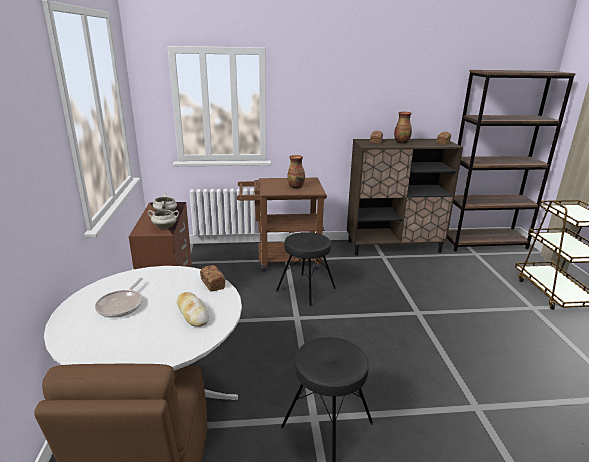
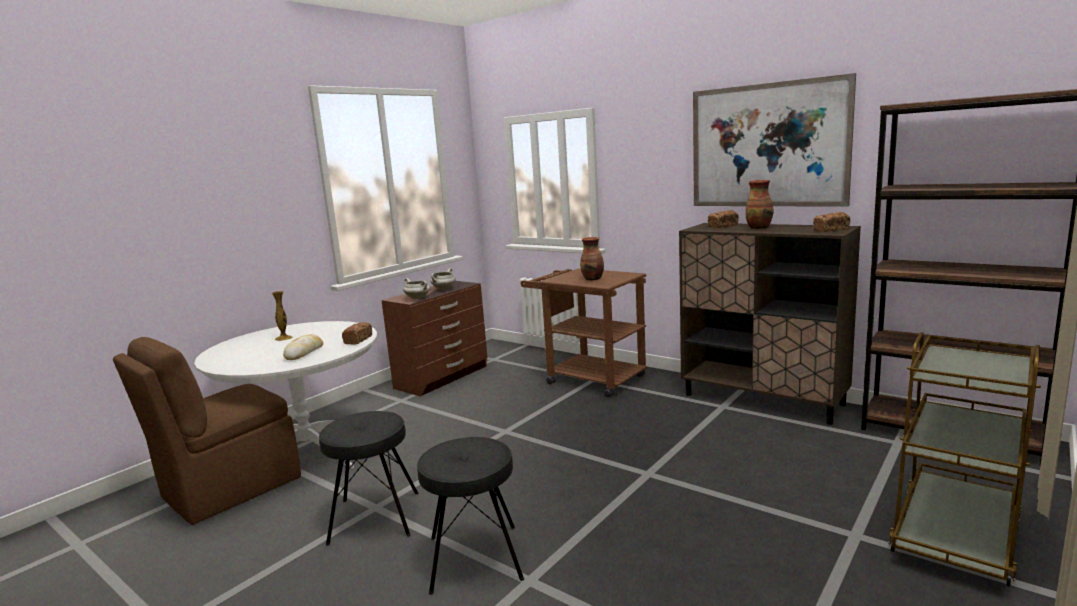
camera: 45 degrees right, 10 degrees down
(122, 305) = (283, 338): frying pan -> vase
(306, 290) = (560, 411): black stool -> black stool (474, 558)
(398, 88) = (767, 146): none -> picture

